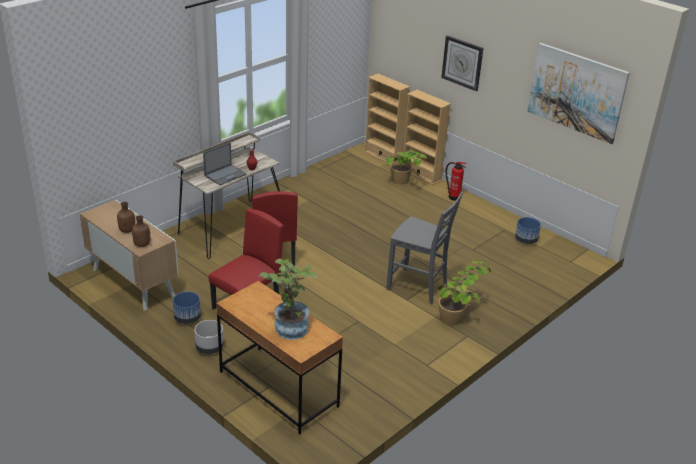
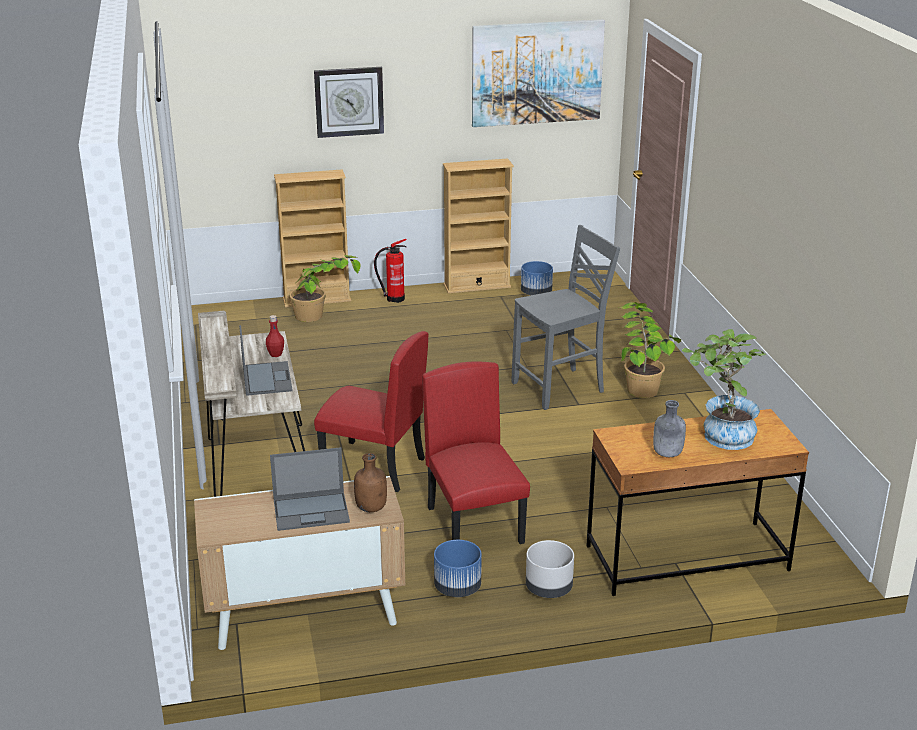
camera: 55 degrees left, 5 degrees down
(127, 230) = (312, 511): brown bottle -> laptop
(252, 312) = (667, 454): none -> grey bottle
(383, 157) = (236, 307): beige bookcase -> beige bookcase (477, 286)

